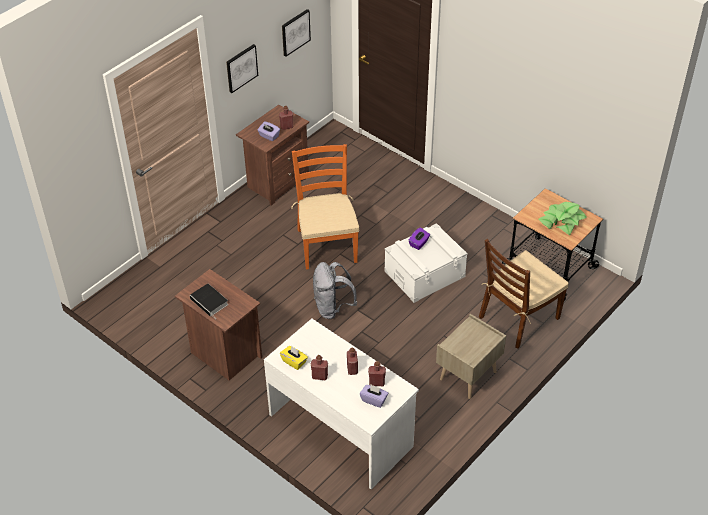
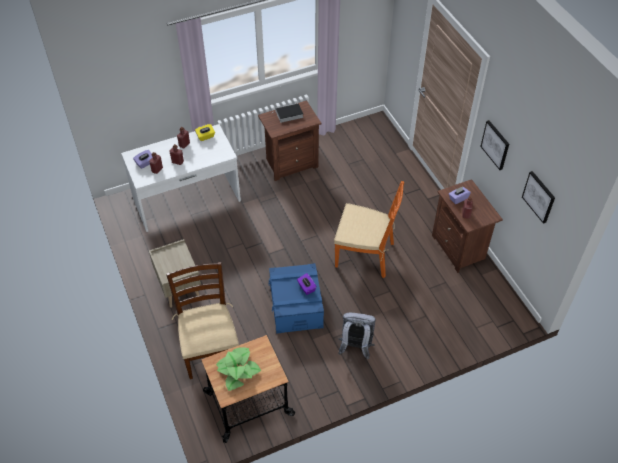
camera: 115 degrees right, 5 degrees up
(332, 308) = (296, 234): grey backpack -> grey backpack (355, 347)
(424, 274) = (296, 306): white storage box -> blue storage box

